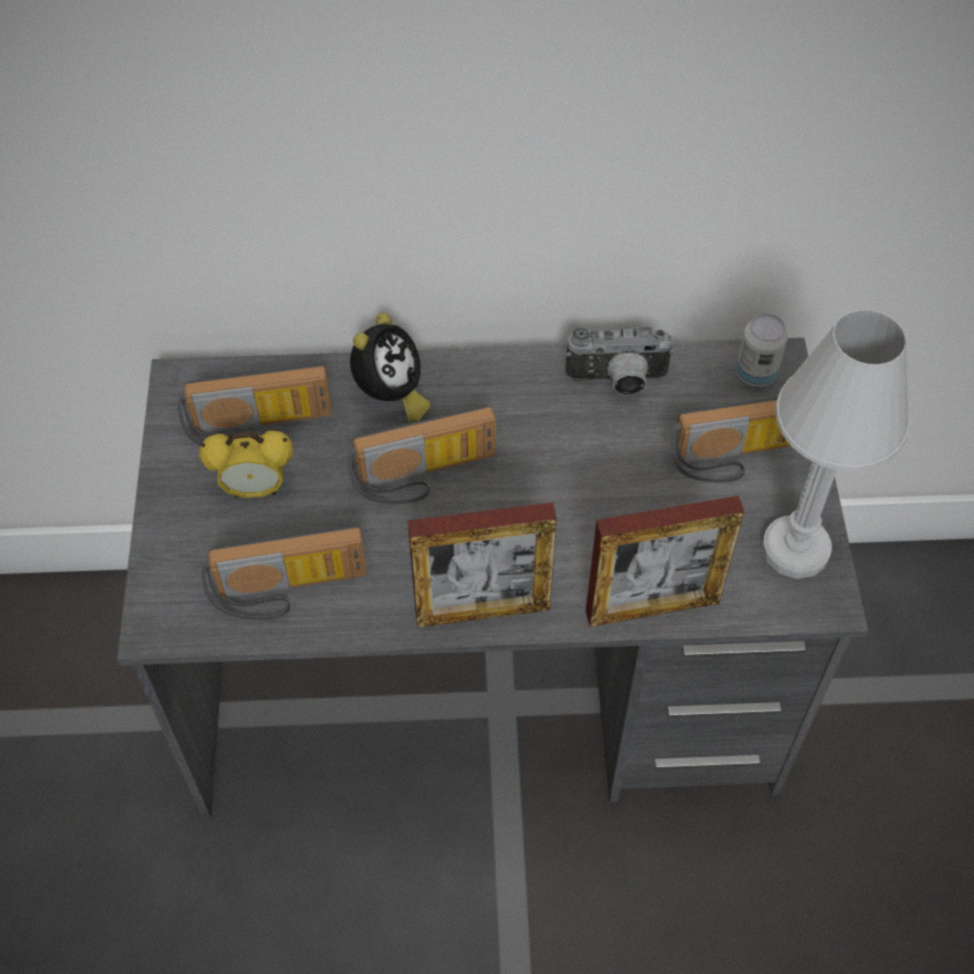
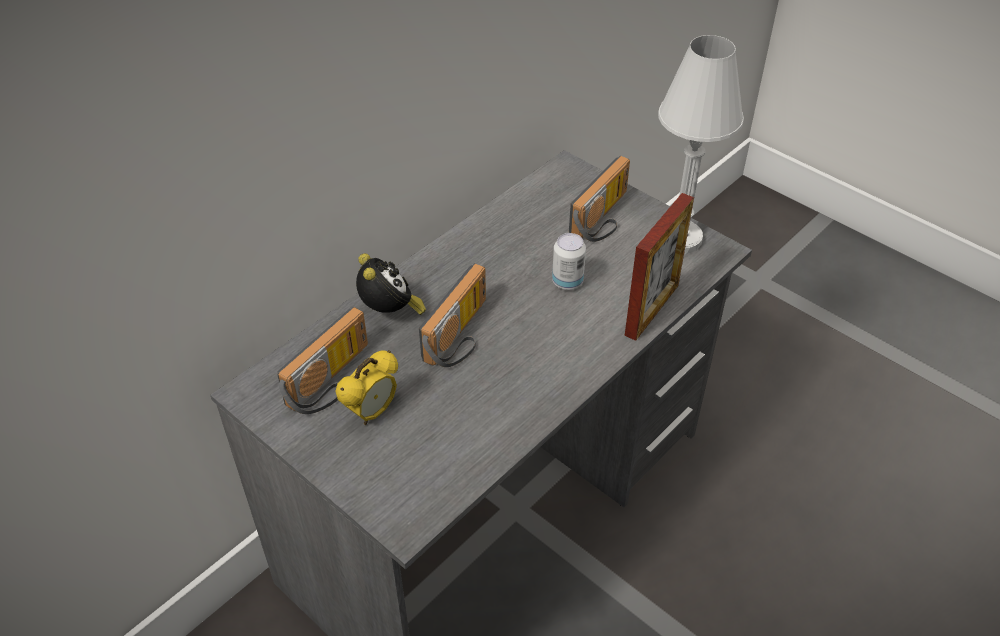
camera: 45 degrees left, 10 degrees down
(288, 592) = (461, 447): radio -> none
(482, 610) = (575, 374): picture frame -> none
(617, 382) = (503, 225): camera -> none
(755, 374) = (563, 178): can -> can (567, 282)

